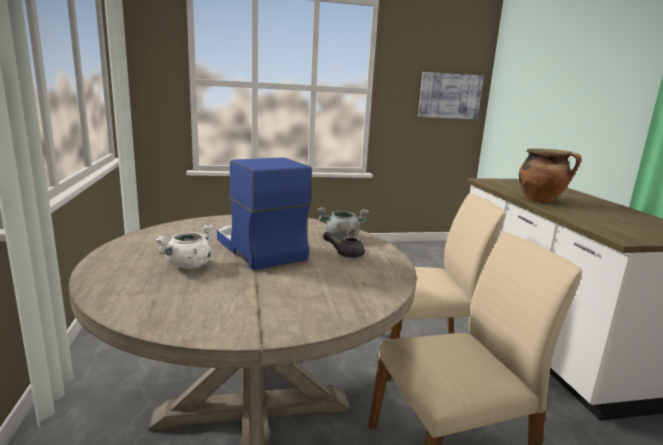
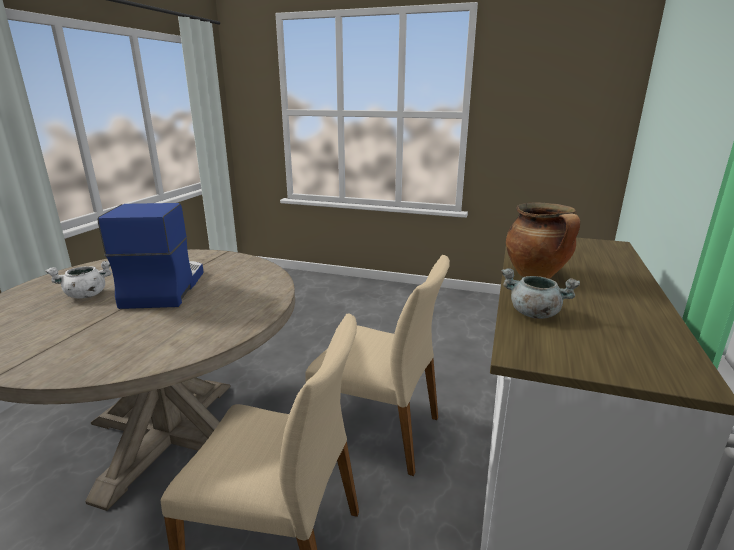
camera: 30 degrees right, 5 degrees up
(341, 237) = (256, 288): grey cooking pot -> grey cooking pot (533, 313)
(345, 253) = (223, 306): grey teapot -> none
(449, 96) = (576, 117): picture -> none

